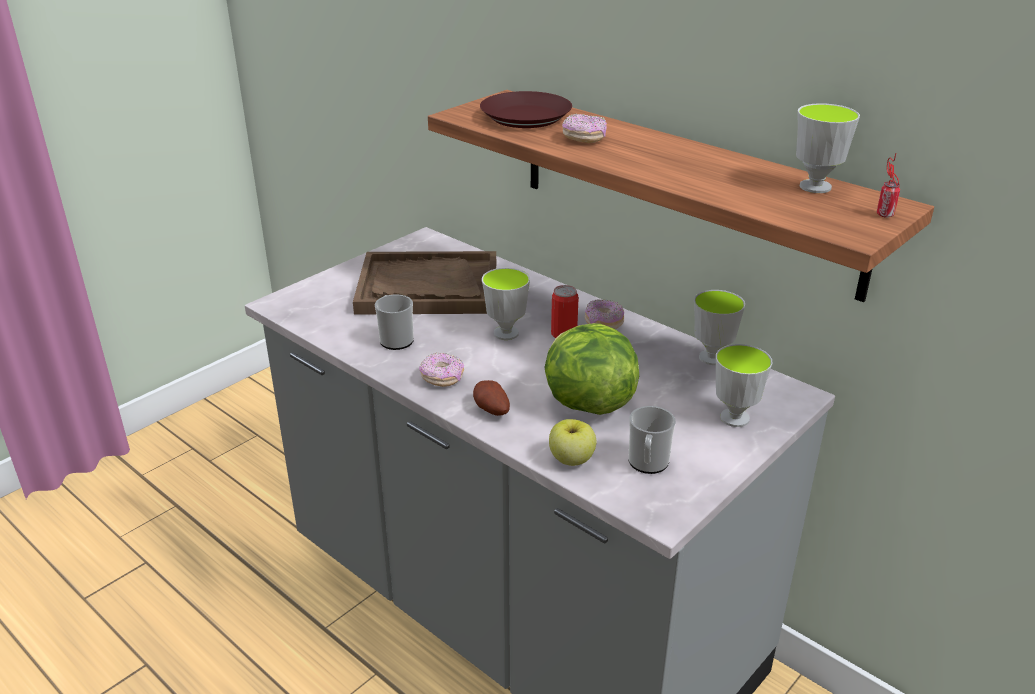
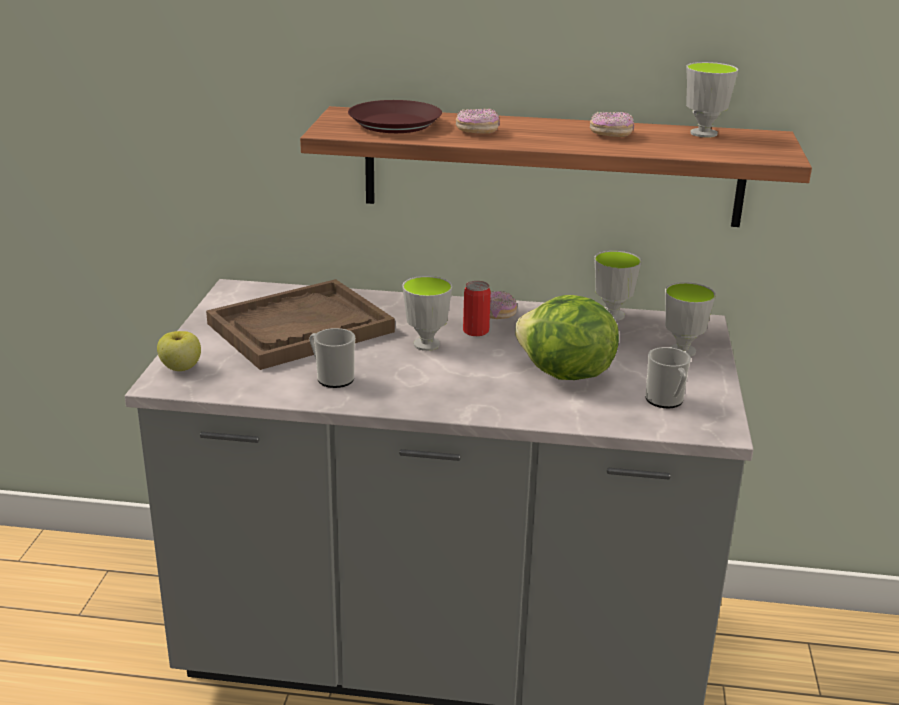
camera: 35 degrees left, 5 degrees down
(442, 378) = (421, 395): donut -> donut (611, 135)
(490, 410) = (497, 405): potato -> none
(571, 459) = (609, 417): apple -> apple (180, 368)
(885, 216) = (778, 142): can -> none

